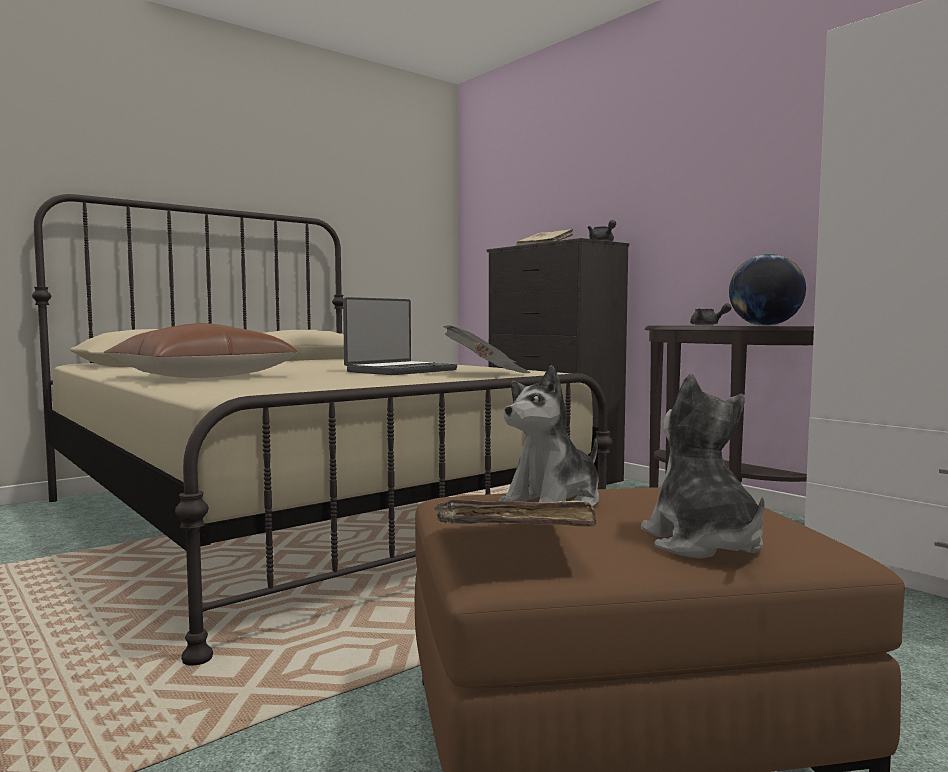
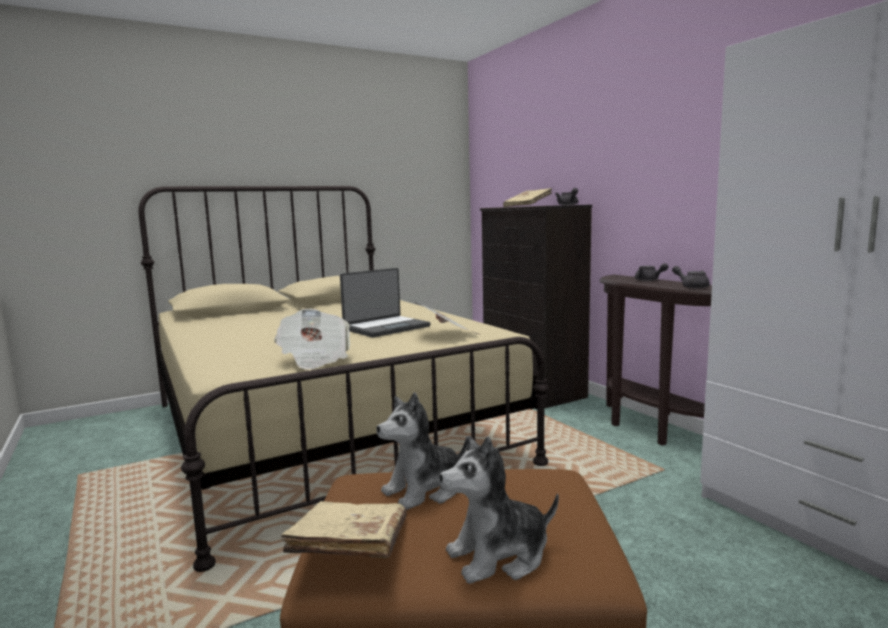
camera: 10 degrees right, 5 degrees up
(202, 376) = (236, 338): brown pillow -> none
(340, 383) = (315, 359): none -> newspaper
(702, 544) = (499, 556): plush toy -> plush toy turned 105 degrees counterclockwise
(765, 325) = (692, 286): globe -> grey teapot

